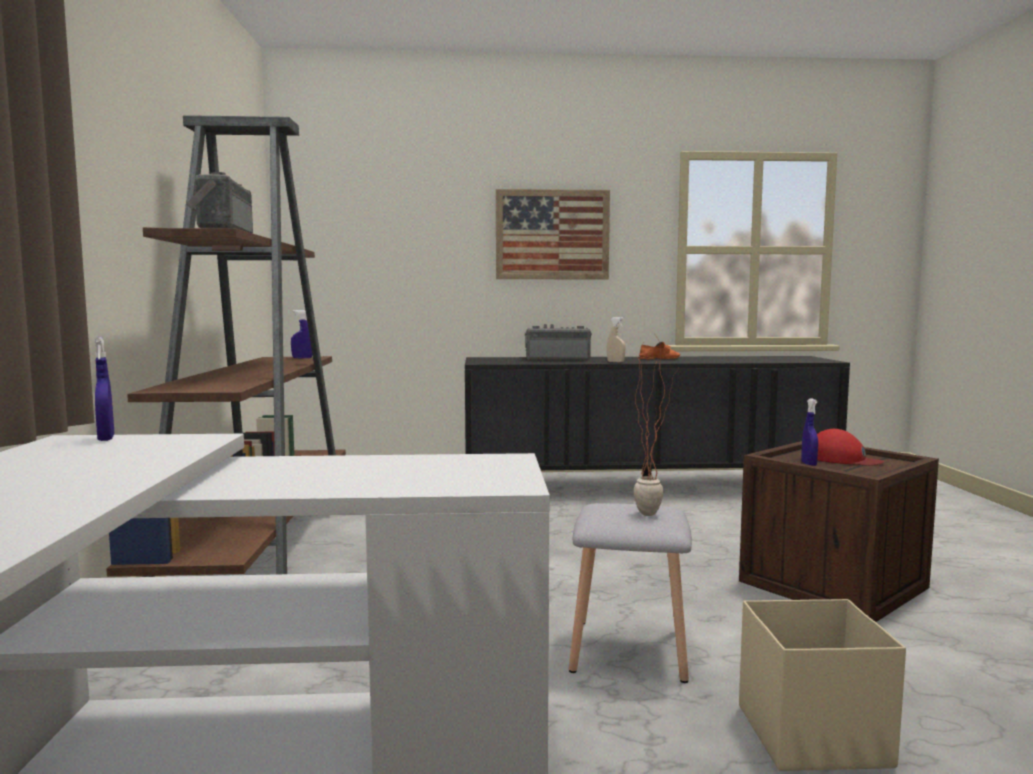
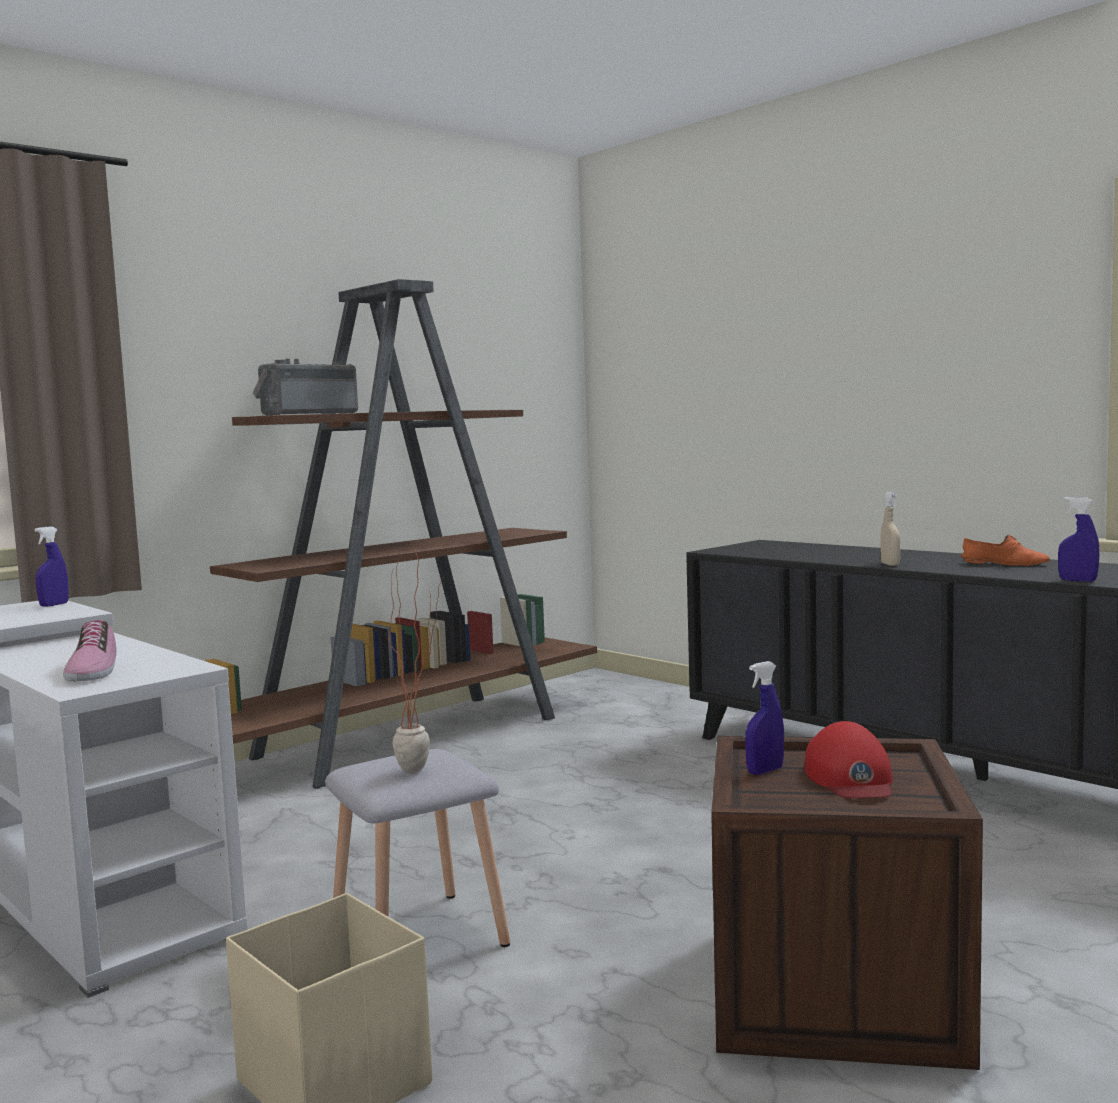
camera: 50 degrees right, 0 degrees up
(302, 358) = (524, 532): blue spray bottle -> blue spray bottle (1077, 580)
(432, 475) = (92, 670): none -> shoe
(552, 234) = (894, 352): picture -> none
(557, 359) = (845, 552): radio -> none

